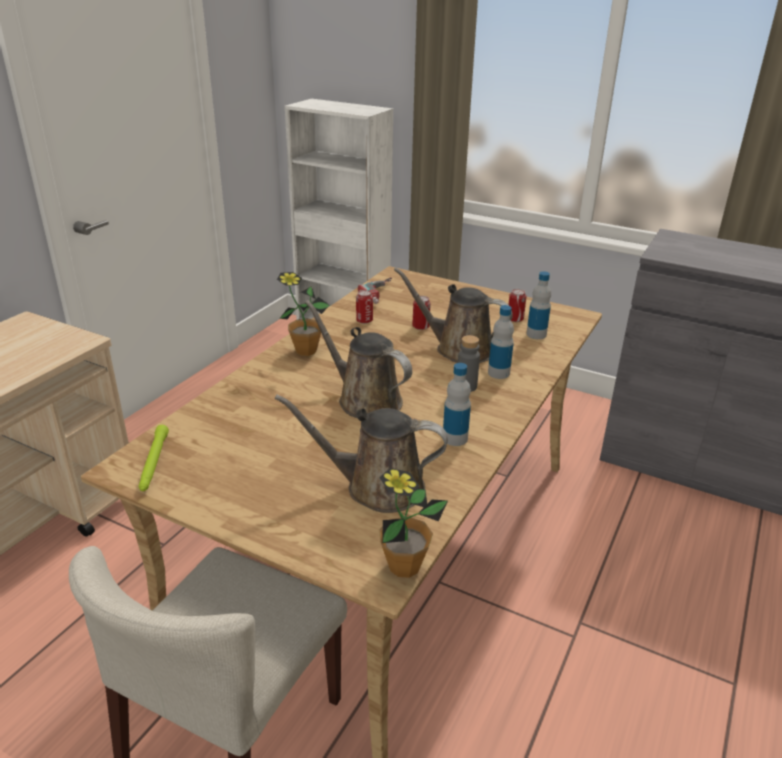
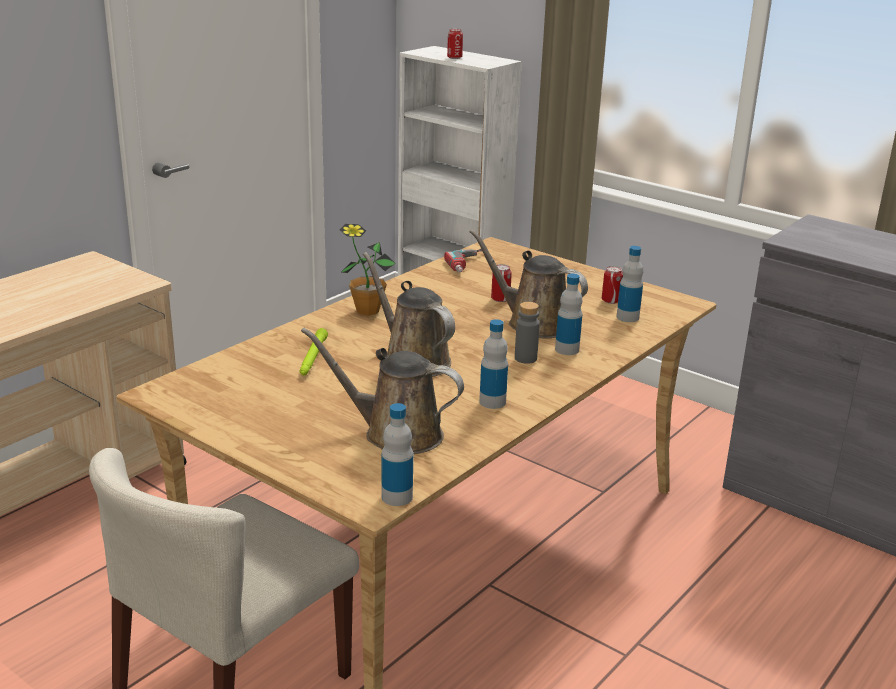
camera: 10 degrees right, 5 degrees down
(154, 463) = (186, 392): green flashlight -> green flashlight (313, 358)
(364, 320) = (441, 288): can -> can (454, 58)
(404, 566) = (397, 497): potted plant -> bottle

